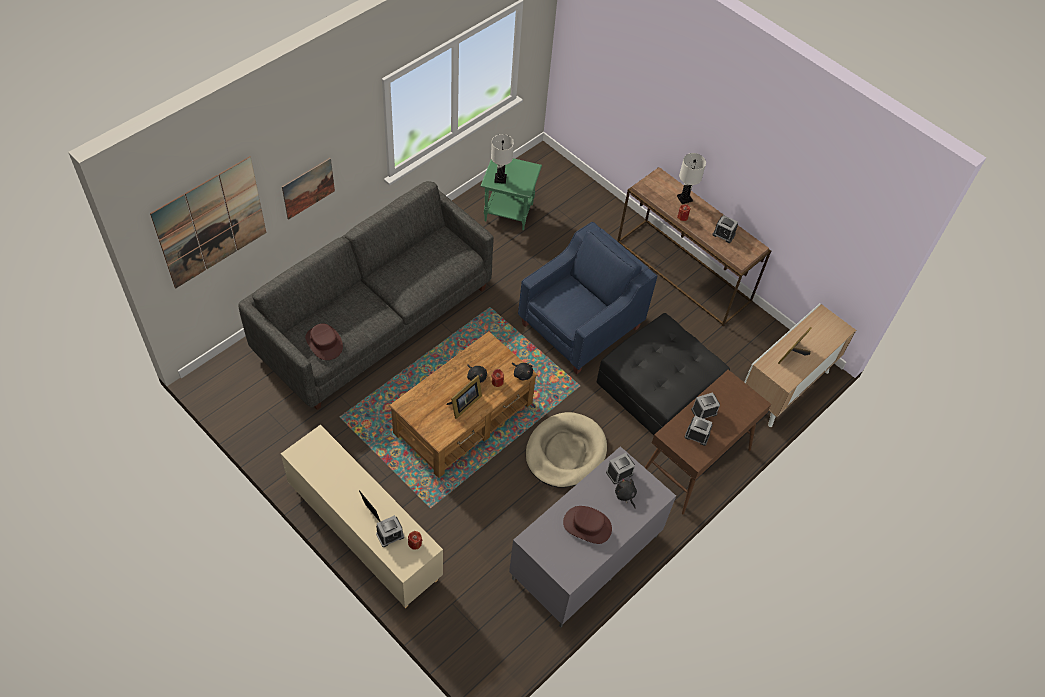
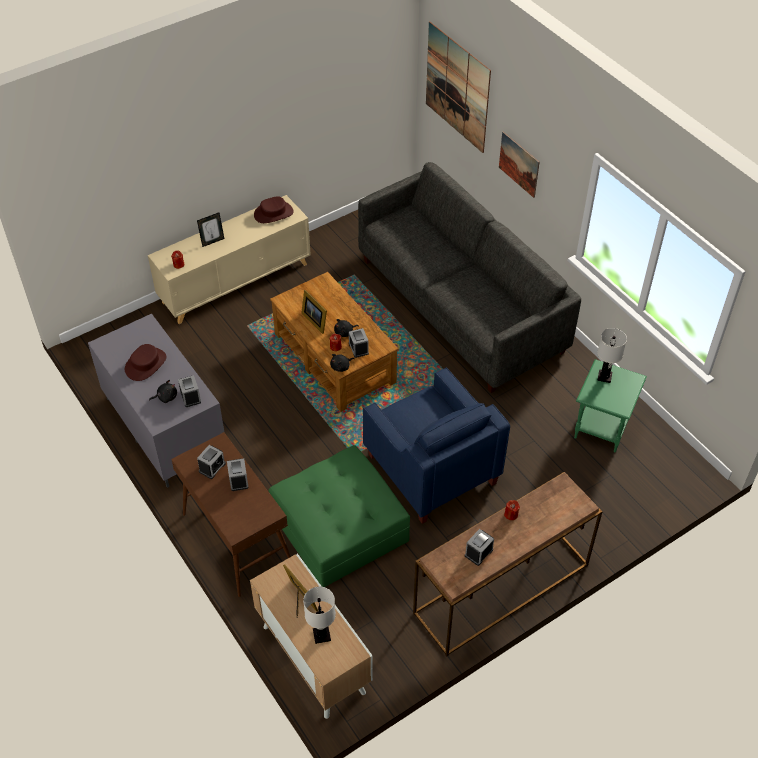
camera: 105 degrees right, 5 degrees down
(324, 343) = (398, 229): brown hat -> brown hat (273, 213)
(390, 535) = (191, 251): alarm clock -> alarm clock (358, 348)
(565, 452) = (278, 430): beige dog bed -> none
(659, 387) = (339, 527): black ottoman -> green ottoman
(684, 199) = (541, 523): white table lamp -> white table lamp (321, 635)

